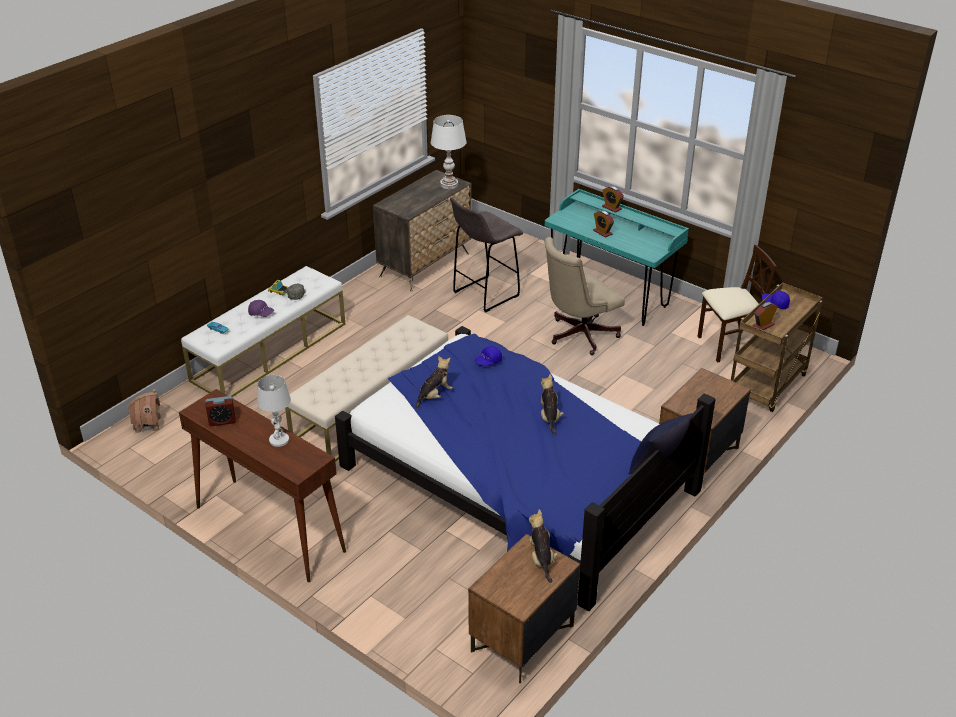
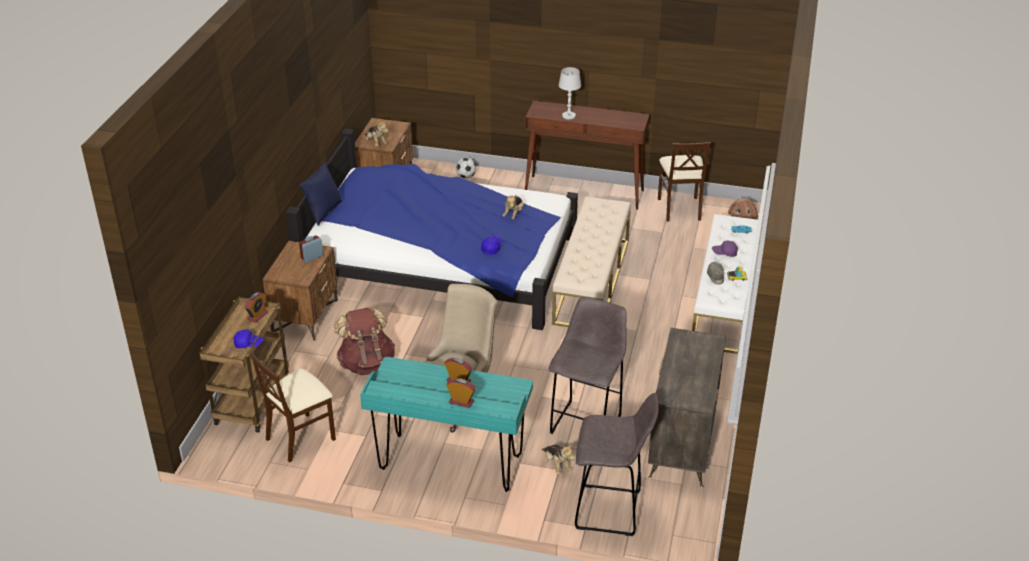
camera: 155 degrees right, 0 degrees up
(187, 466) = (680, 208): none -> beige chair
(222, 421) = (615, 116): alarm clock -> alarm clock (312, 257)
(399, 613) = (466, 176): none -> football
(449, 184) = (674, 391): white table lamp -> none
(511, 244) = (610, 510): none -> grey stool
(549, 417) = (417, 221): plush toy -> plush toy (557, 465)
(648, 390) = (366, 363): none -> brown backpack

